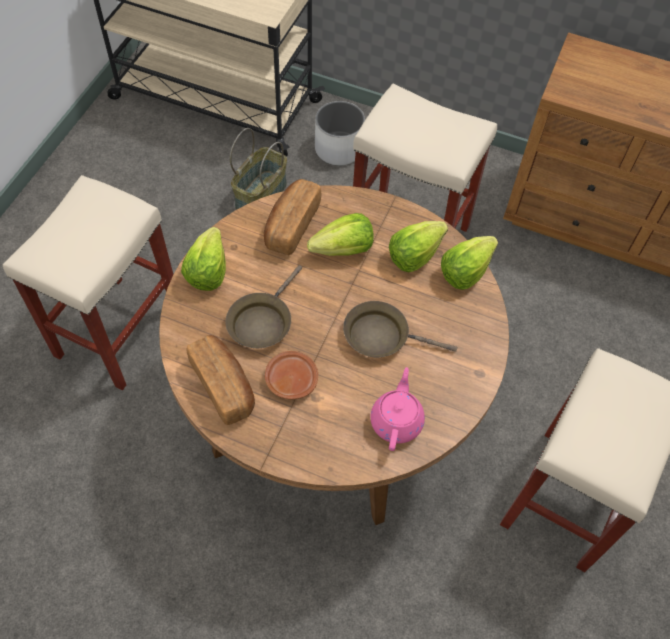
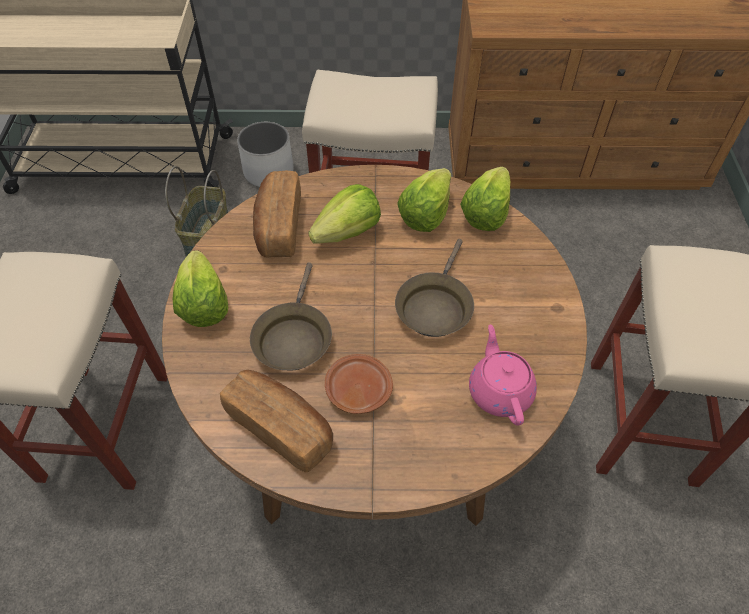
camera: 20 degrees left, 5 degrees down
(381, 336) = (434, 306): brown frying pan -> brown frying pan turned 60 degrees counterclockwise

